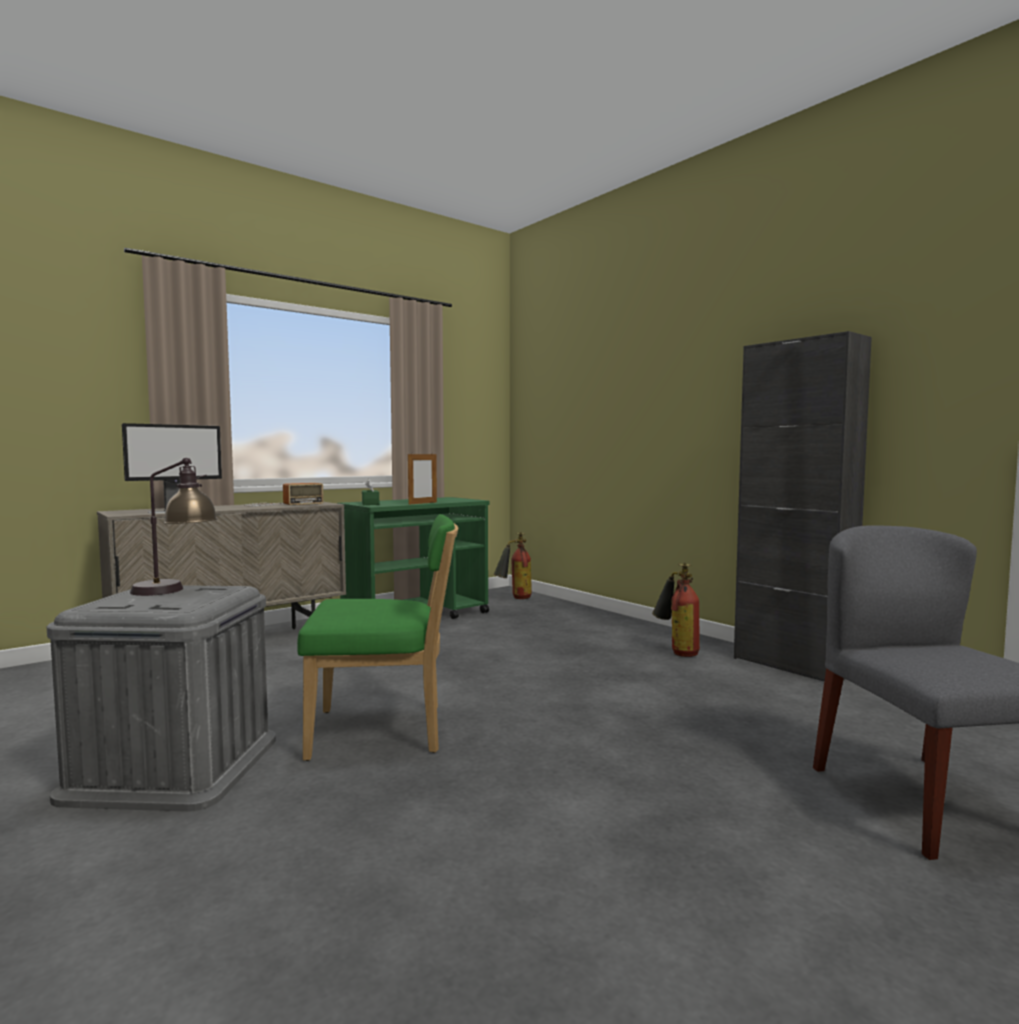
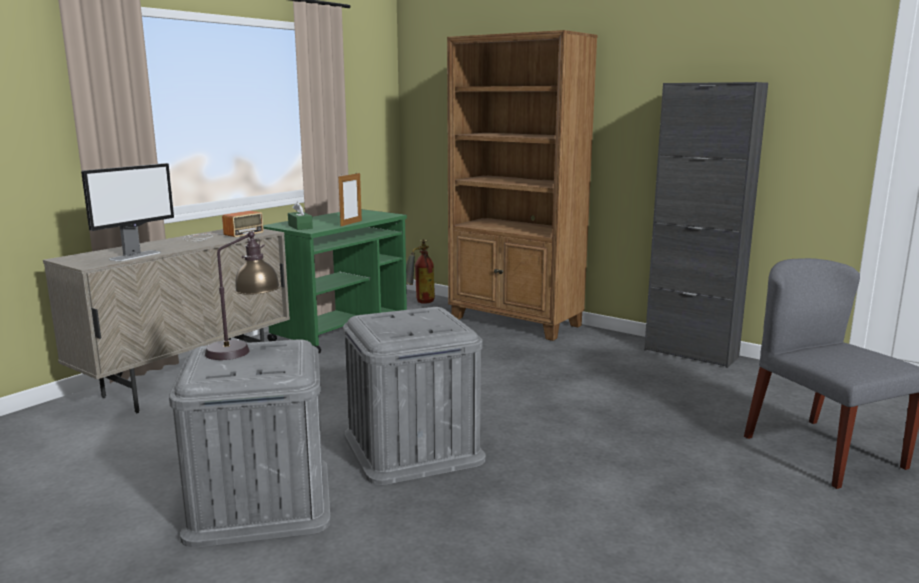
camera: 15 degrees left, 10 degrees up
(385, 731) = (412, 447): green chair -> grey storage box
(601, 621) = (515, 322): none -> brown bookcase
(676, 651) = (596, 347): fire extinguisher -> none

